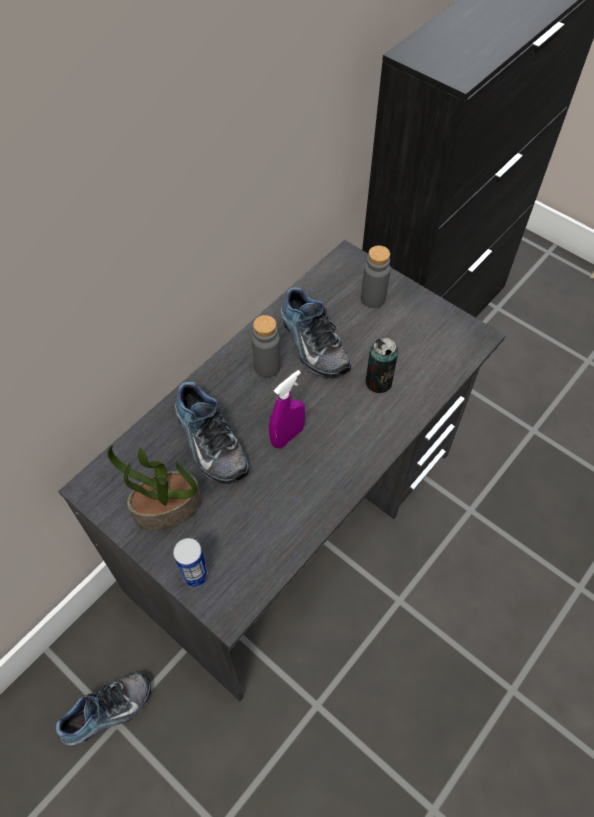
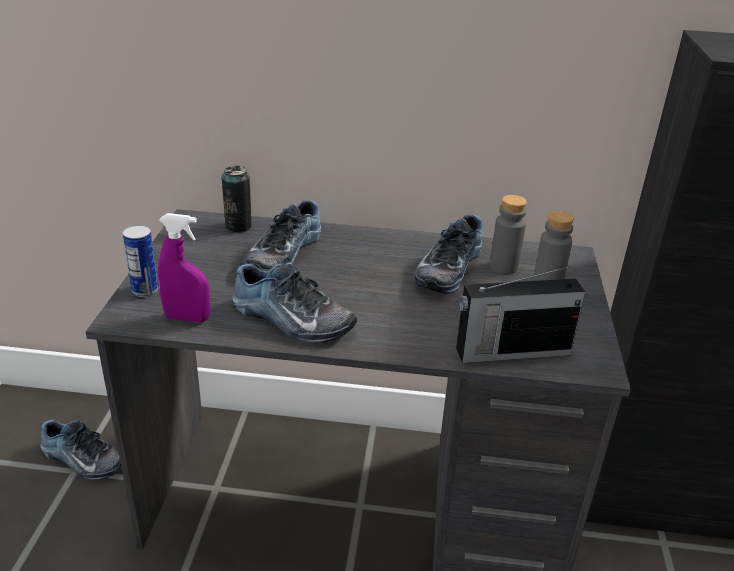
camera: 55 degrees right, 25 degrees down
(167, 509) = (198, 256): potted plant -> none
(267, 367) = (392, 255): grey bottle -> grey bottle (503, 267)
(287, 436) = (329, 289): purple spray bottle -> purple spray bottle (187, 318)
(313, 485) = (290, 320): none -> shoe
(378, 382) = (451, 320): can -> can (238, 226)
(434, 371) = (510, 351): none -> radio

